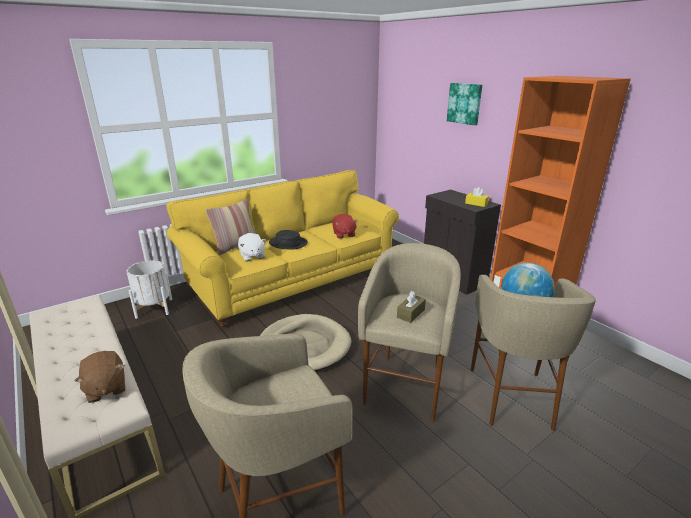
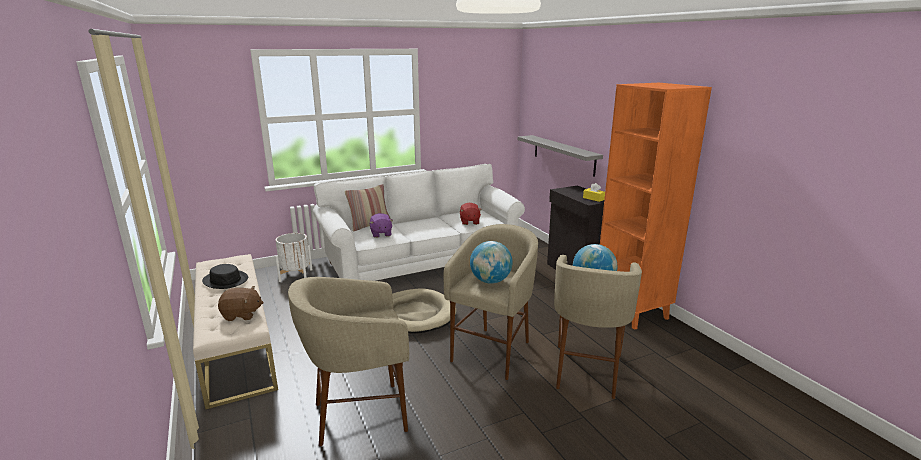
camera: 10 degrees right, 5 degrees down
(105, 388) = (242, 315): brown plush toy -> brown plush toy turned 75 degrees counterclockwise
(252, 256) = (381, 234): white plush toy -> purple plush toy
(288, 243) = (417, 226): black hat -> black hat (225, 280)
(292, 280) = (421, 263): yellow sofa -> white sofa
(410, 313) = (490, 281): brown tissue box -> globe
(432, 157) = (563, 154): none -> grey shelf
(465, 103) = (589, 105): picture -> none

